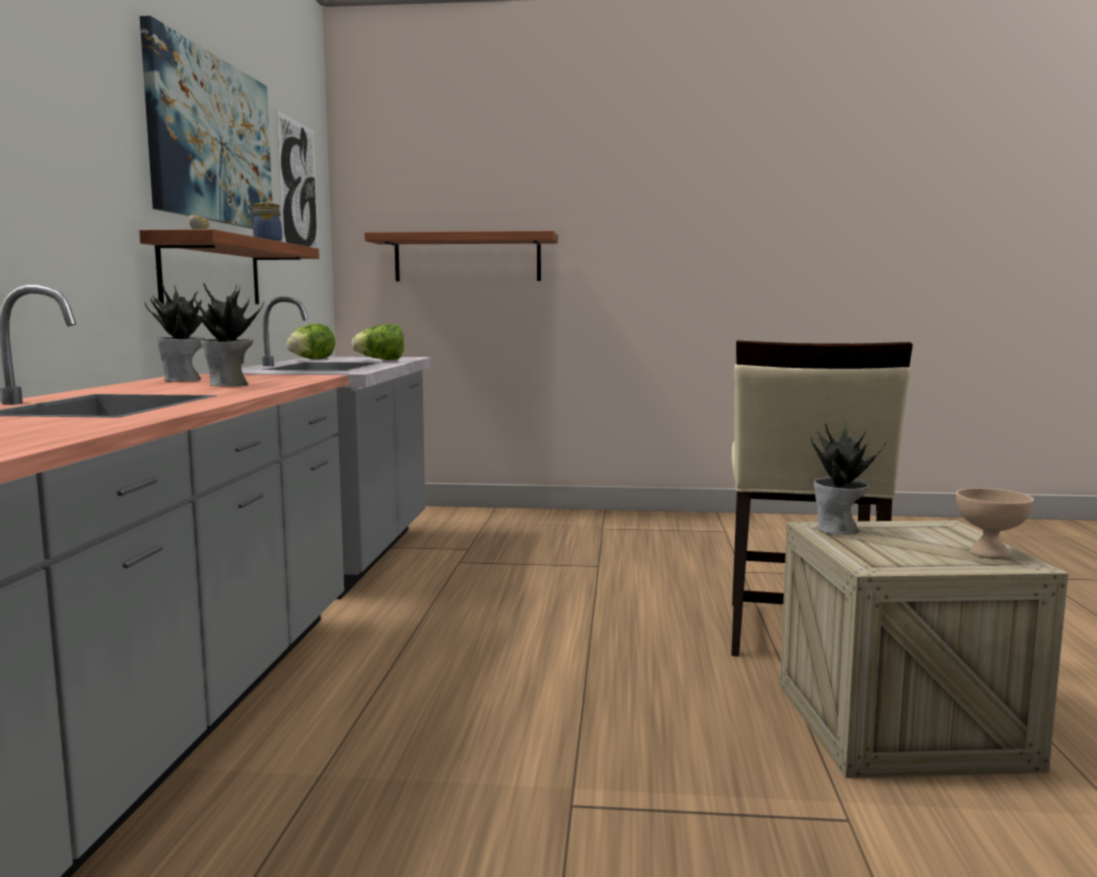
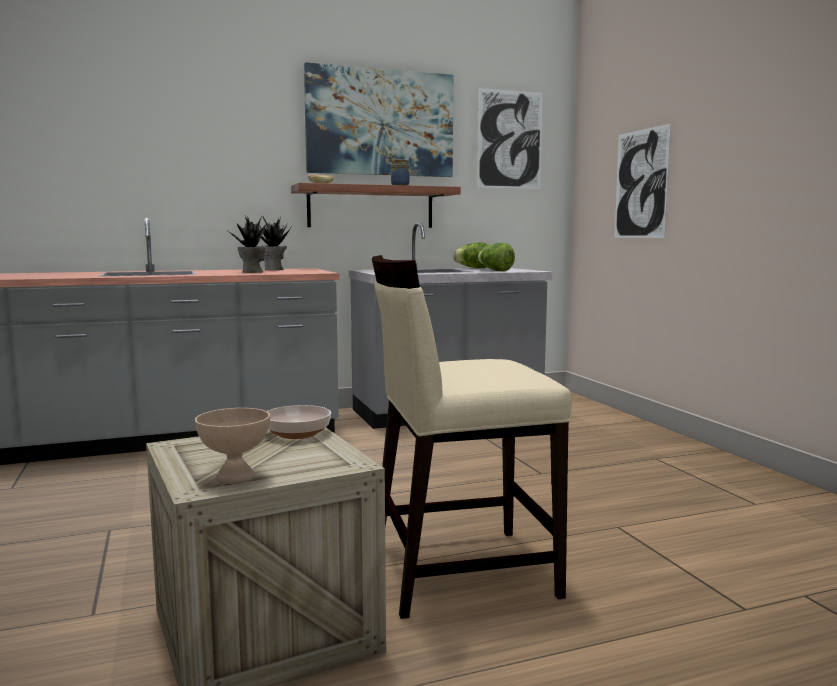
camera: 65 degrees right, 0 degrees up
(467, 258) = (641, 184): shelf -> picture
(838, 530) = (296, 433): potted plant -> bowl

